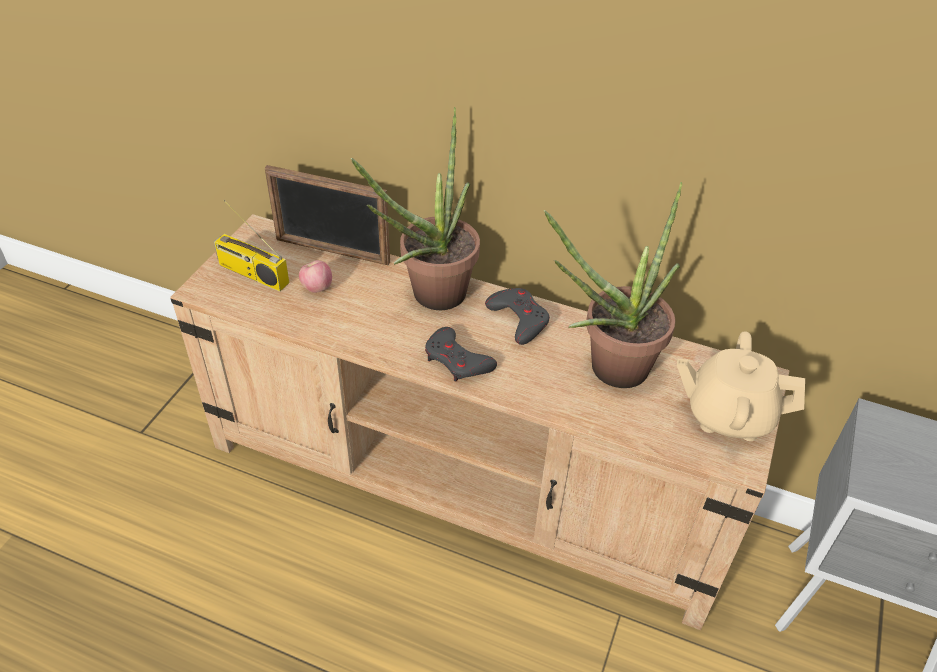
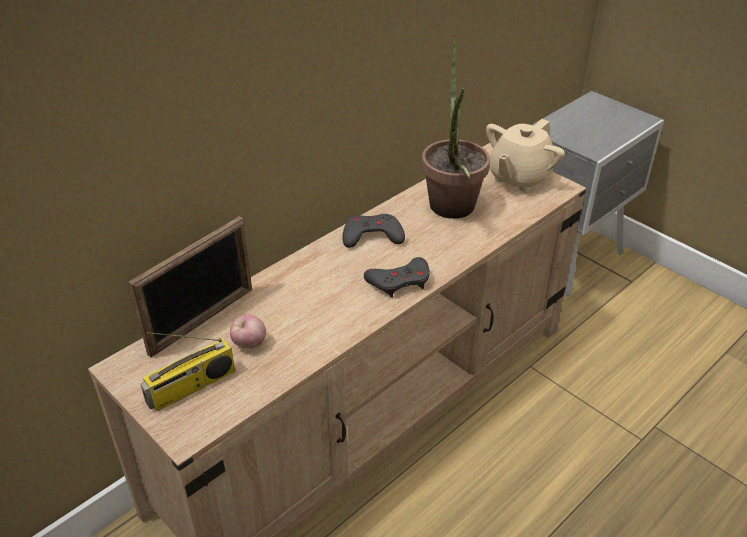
camera: 65 degrees left, 5 degrees down
(430, 298) = (314, 276): potted plant -> none

